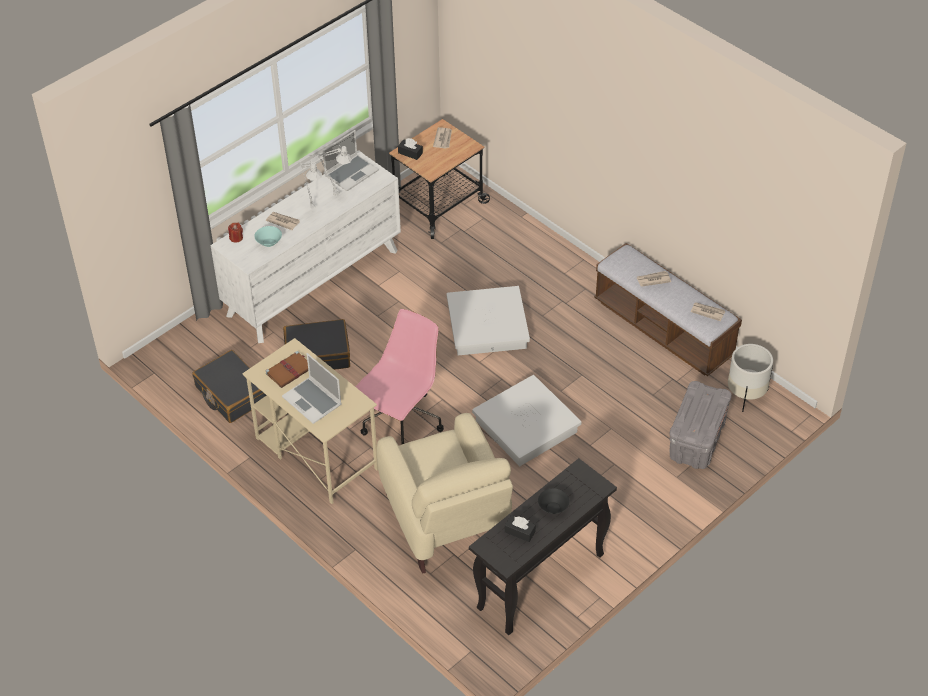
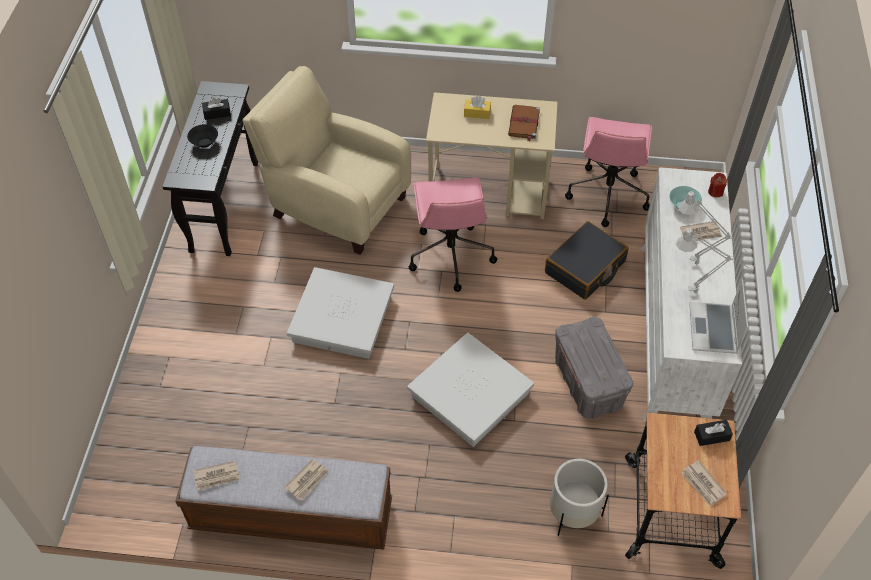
camera: 140 degrees right, 5 degrees up
(231, 394) = (607, 194): black suitcase -> pink office chair
(313, 401) = (477, 113): laptop -> yellow tissue box
(696, 441) = (172, 404): grey storage box -> grey storage box (588, 384)
(746, 395) = (151, 490): white planter -> white planter (573, 513)

